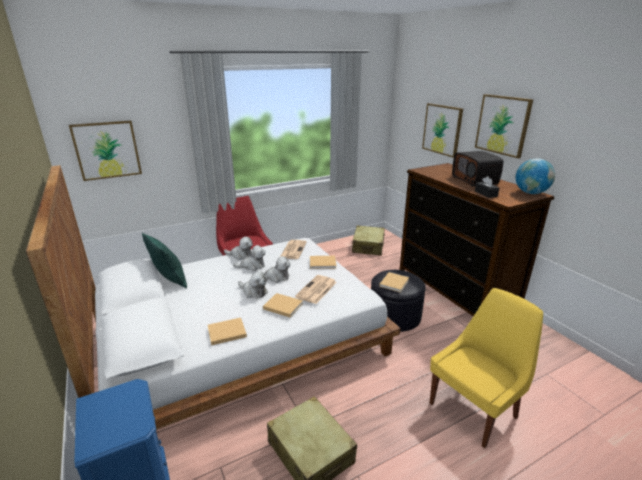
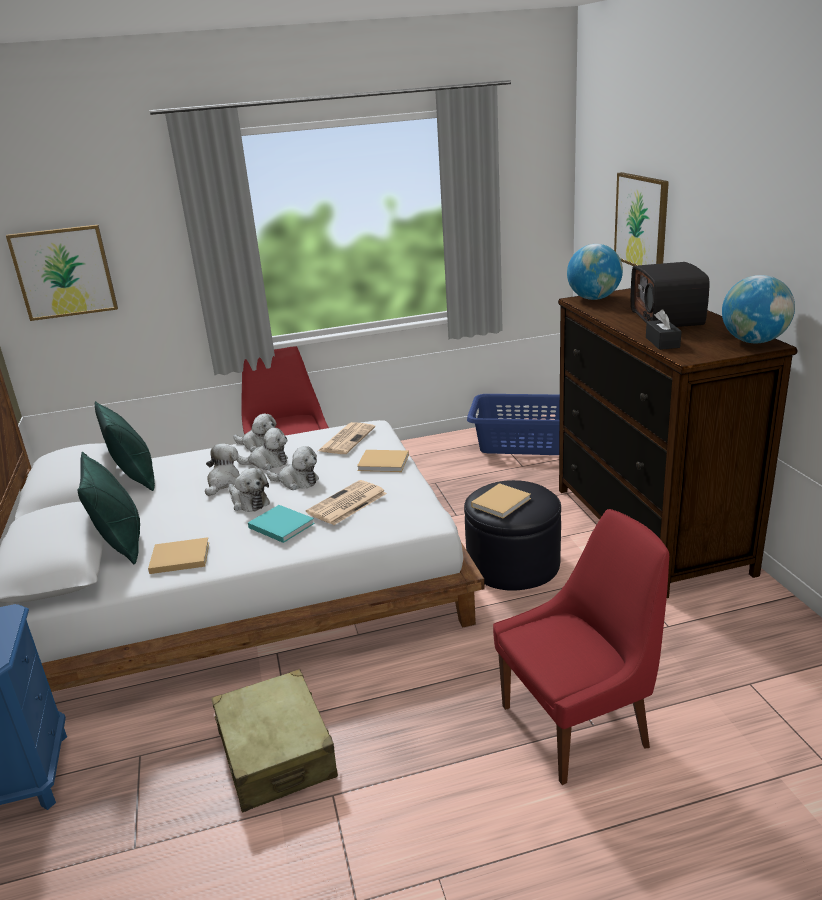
camera: 15 degrees right, 0 degrees up
(181, 325) = (121, 543): none -> green pillow
(231, 280) = (223, 482): none -> plush toy
(282, 306) = (280, 525): beige book -> turquoise book
(368, 246) = (523, 443): beige suitcase -> blue laundry basket
(426, 169) = (593, 298): none -> globe
(475, 409) = (579, 724): yellow chair -> red chair
(502, 125) = (723, 211): picture -> none

